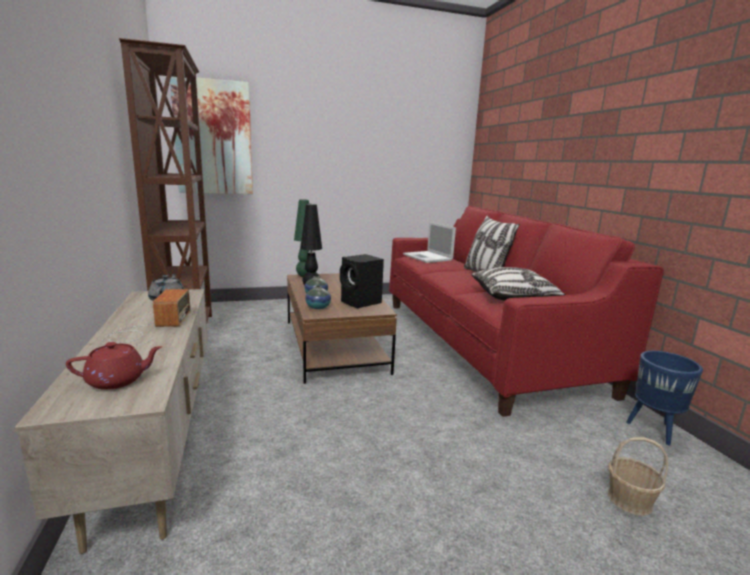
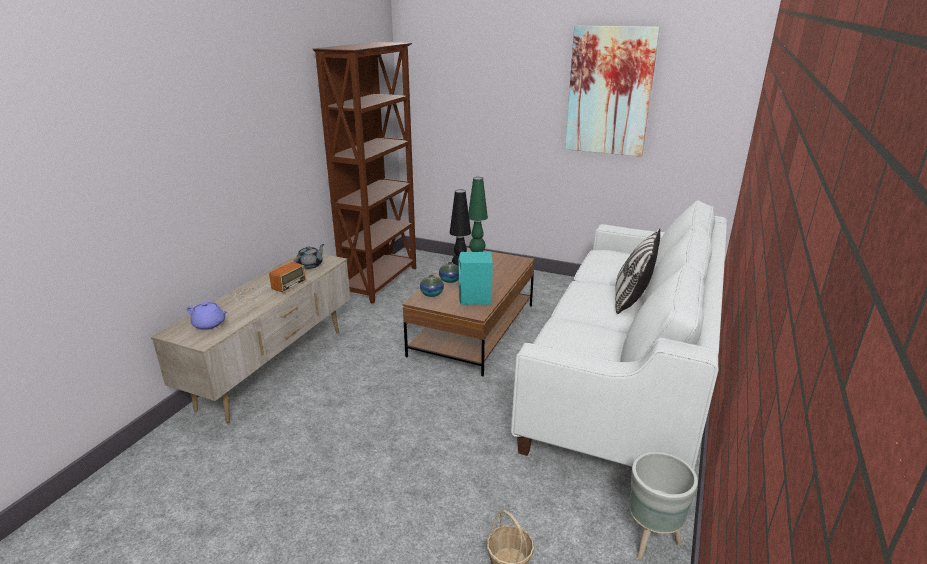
camera: 40 degrees right, 10 degrees up
(118, 380) = (210, 324): red teapot -> purple teapot
(213, 138) = (439, 97): picture -> picture (609, 91)
(361, 302) = (475, 299): black speaker -> turquoise speaker
(428, 257) = (615, 258): laptop -> none
(482, 343) = (624, 377): red sofa -> white sofa
(513, 297) = (594, 340): pillow -> none
(654, 430) = (651, 541): blue planter -> grey planter

